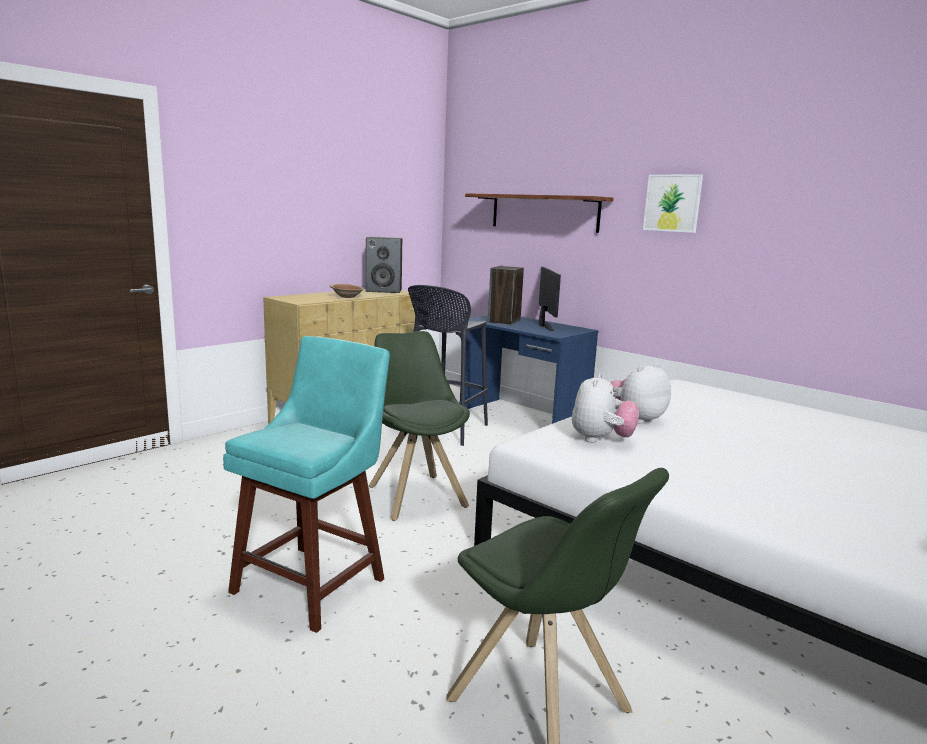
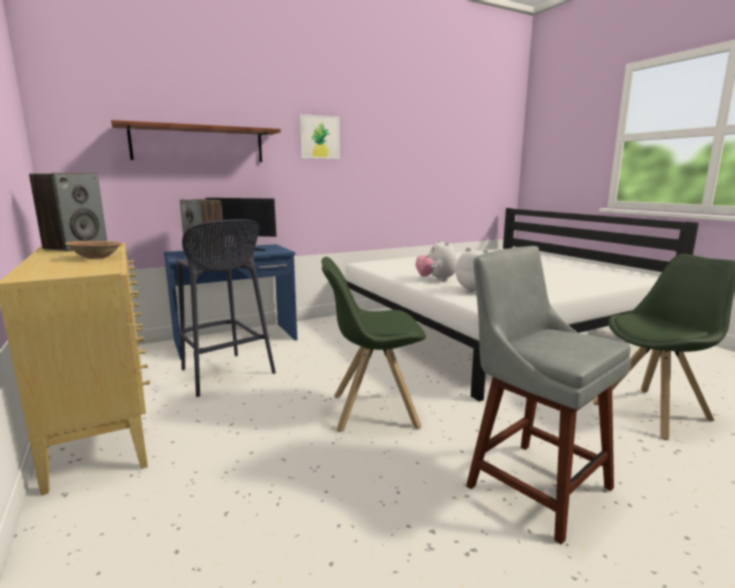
camera: 70 degrees left, 0 degrees up
(314, 582) = (532, 482): turquoise chair -> grey chair

